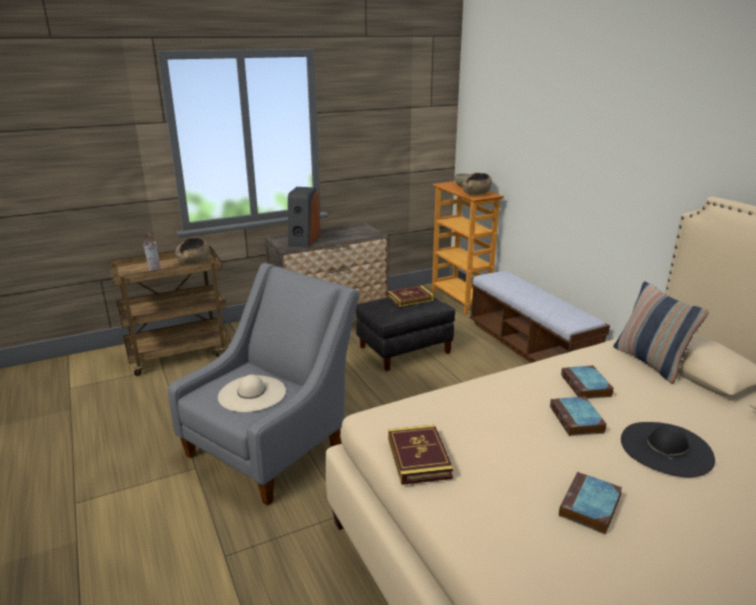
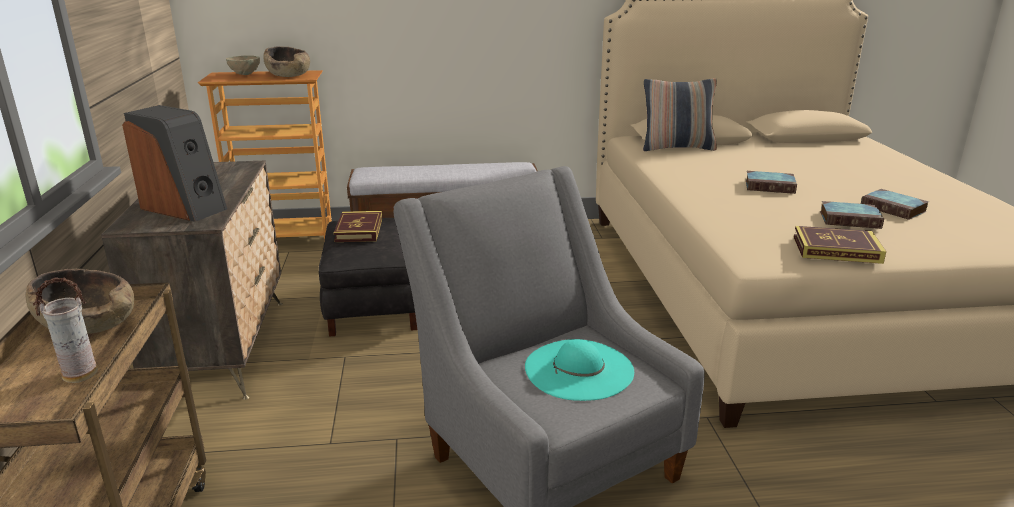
camera: 70 degrees left, 0 degrees up
(252, 393) = (579, 369): beige hat -> turquoise hat
(586, 386) = (712, 172): book -> book (851, 219)
(666, 448) = (813, 172): black hat -> none

